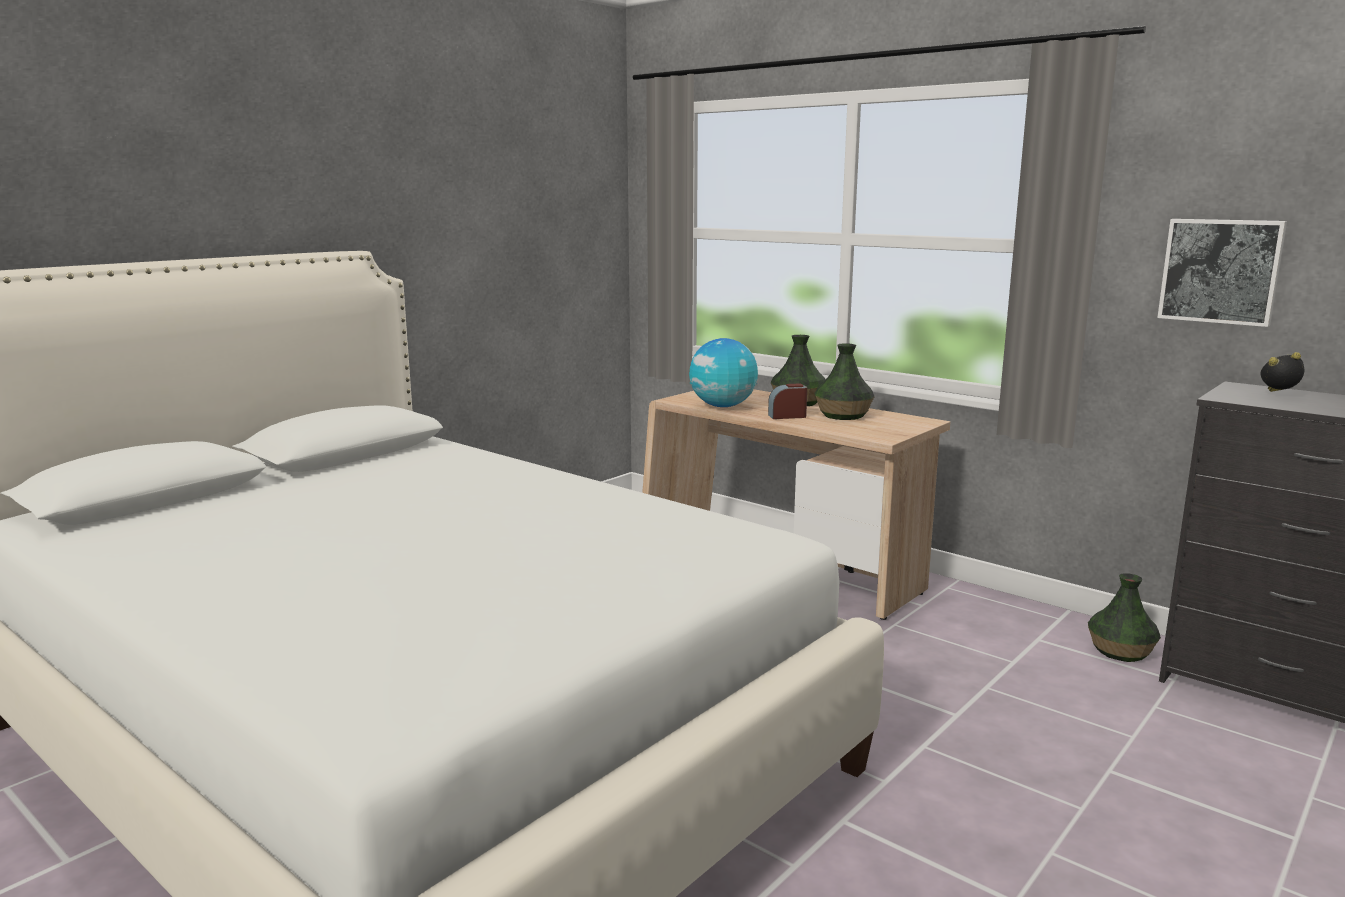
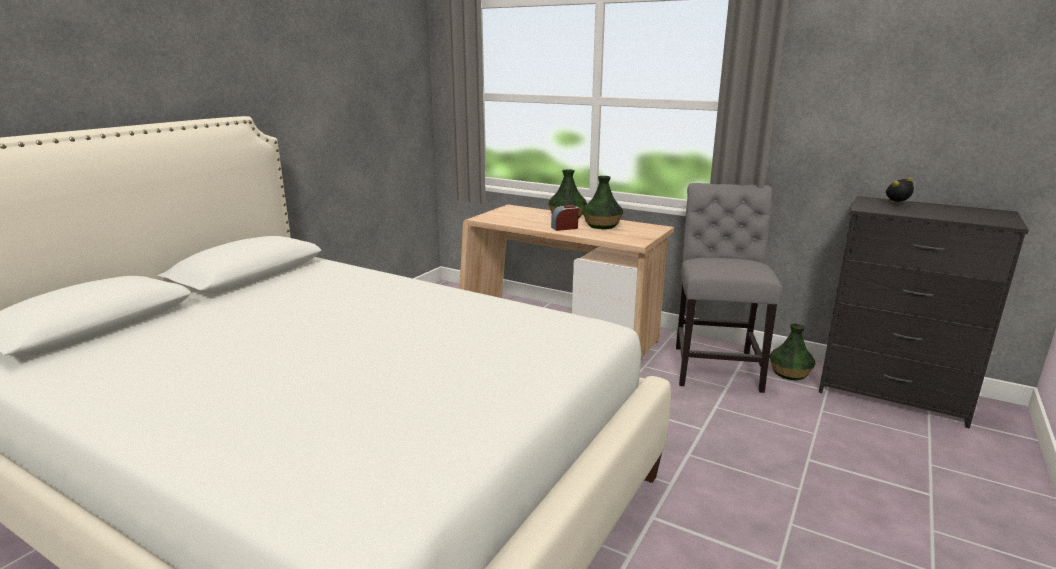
camera: 10 degrees left, 5 degrees up
(723, 406) = (517, 222): globe -> none
(1005, 632) = (716, 366): none -> grey chair
(1221, 271) = (856, 122): picture -> none

